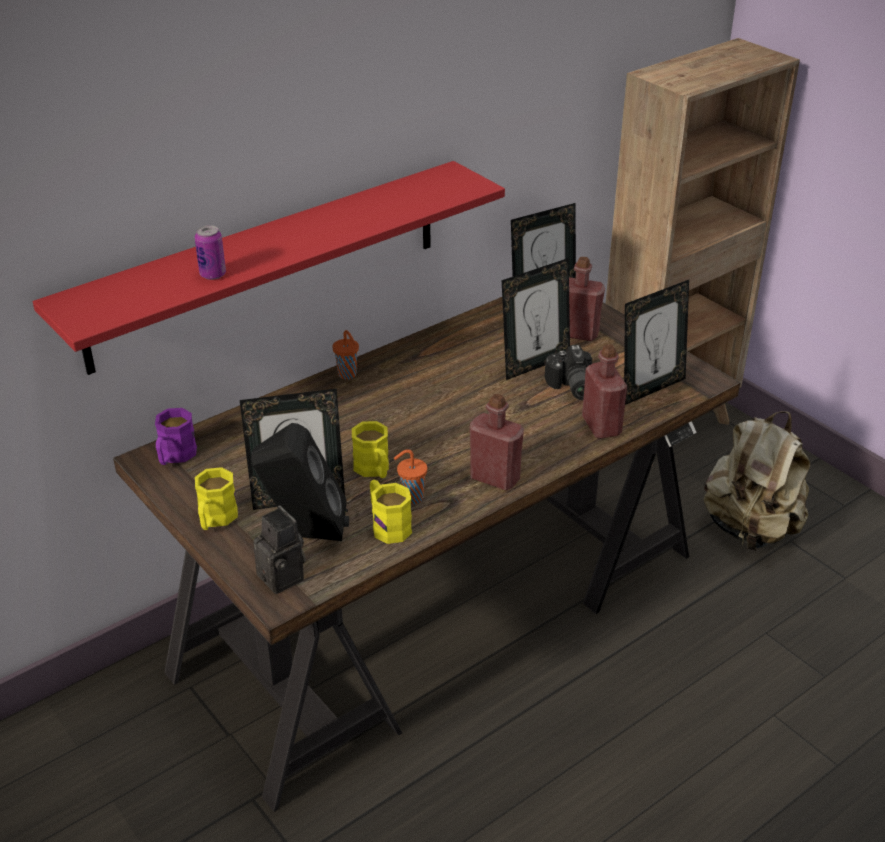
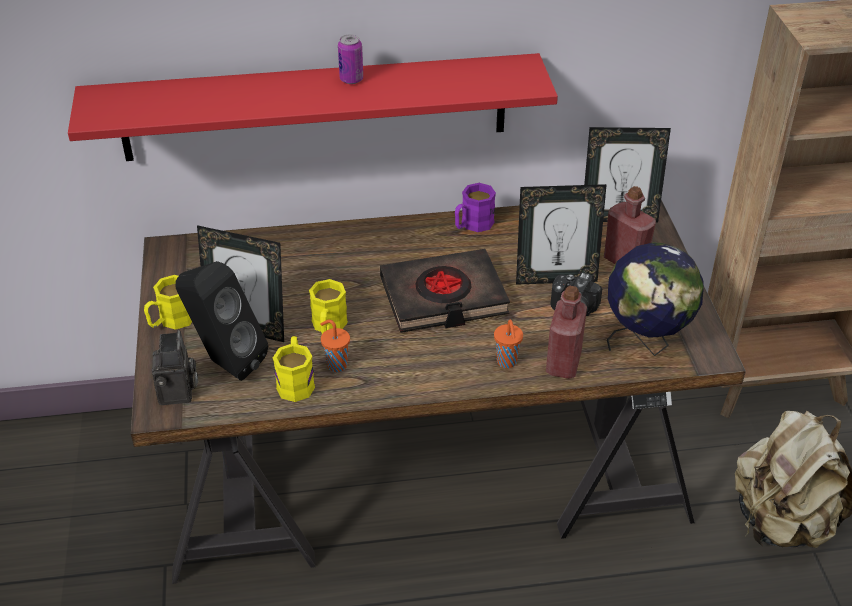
camera: 30 degrees right, 5 degrees up
(175, 456) = (187, 254): purple mug -> purple mug (472, 225)
(213, 274) = (224, 105): can -> can (351, 79)
(348, 375) = (382, 230): orange cup -> orange cup (507, 362)
(454, 411) = (443, 297): none -> black book
(495, 478) = (422, 375): red bottle -> none
(650, 388) = (646, 343): picture frame -> globe

